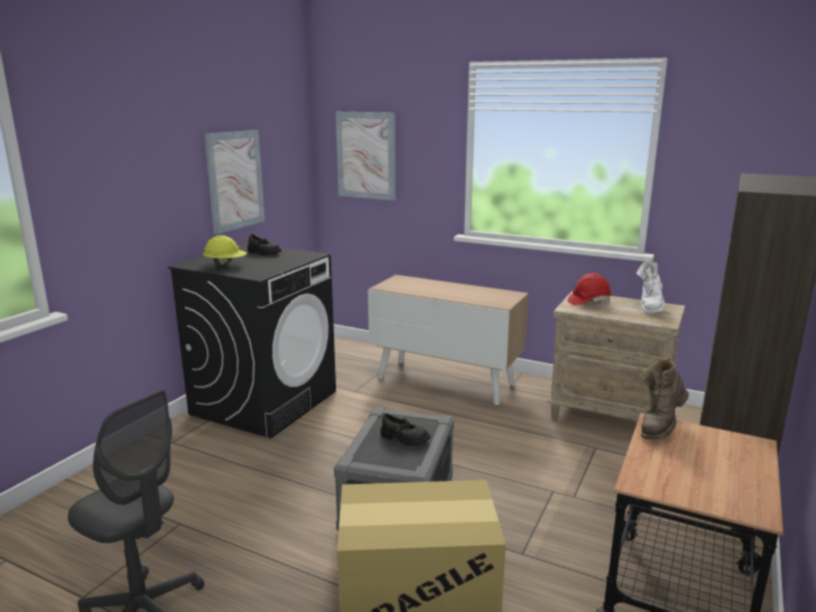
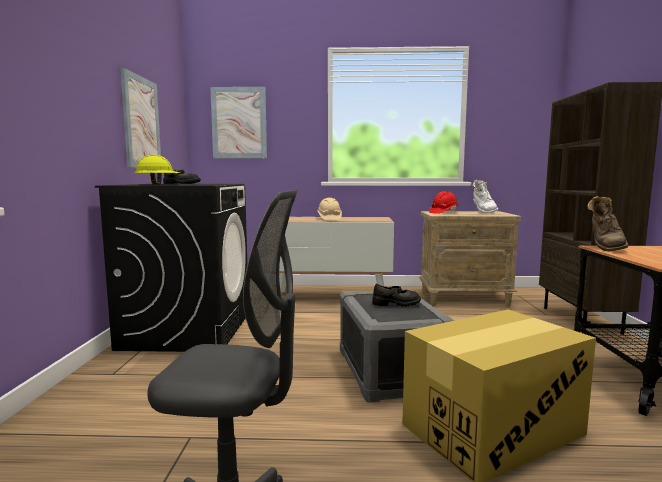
camera: 25 degrees left, 10 degrees down
(443, 291) = (329, 219): none -> beige hard hat

